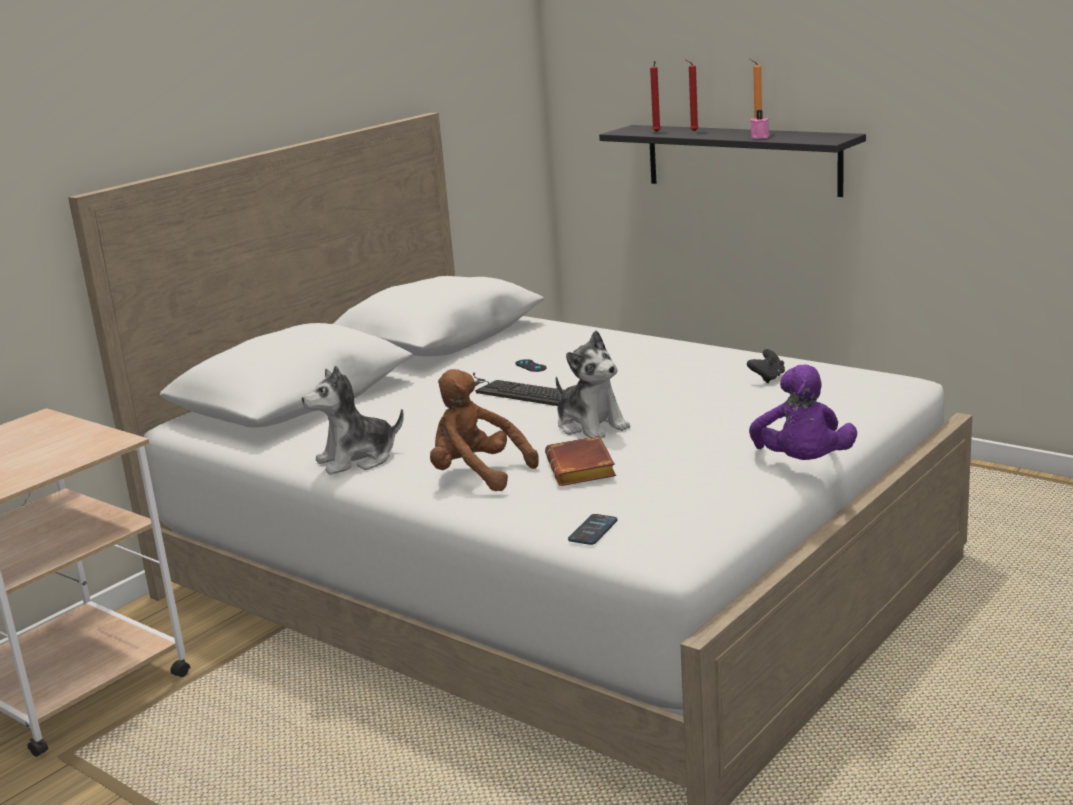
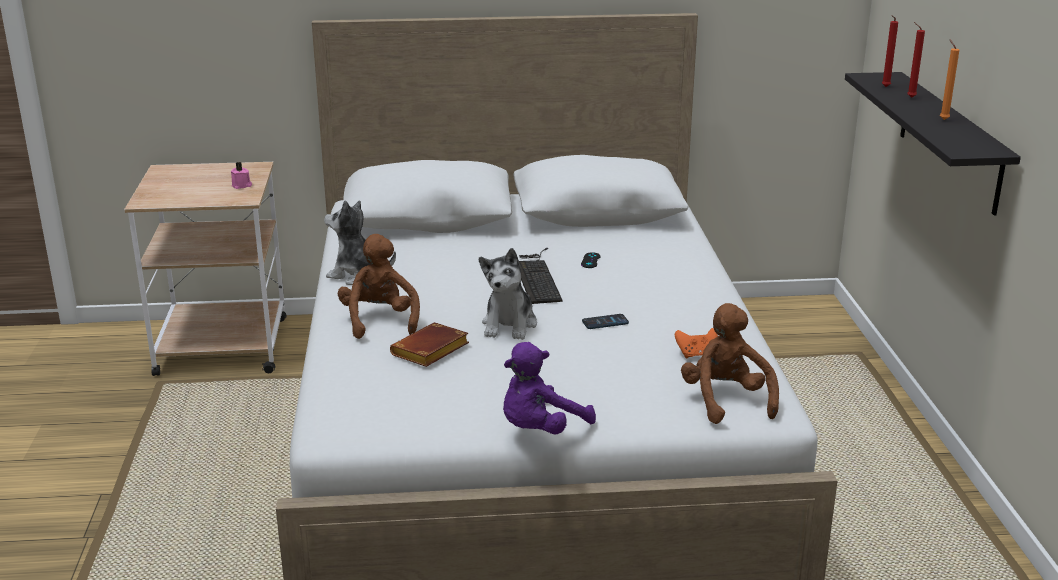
camera: 45 degrees right, 5 degrees up
(593, 530) = (336, 394): phone -> phone (605, 322)
(761, 137) = (931, 124): pink candle -> pink candle (242, 186)
(767, 378) = (696, 354): black game controller -> orange game controller
(856, 390) = (726, 400): none -> brown plush toy

